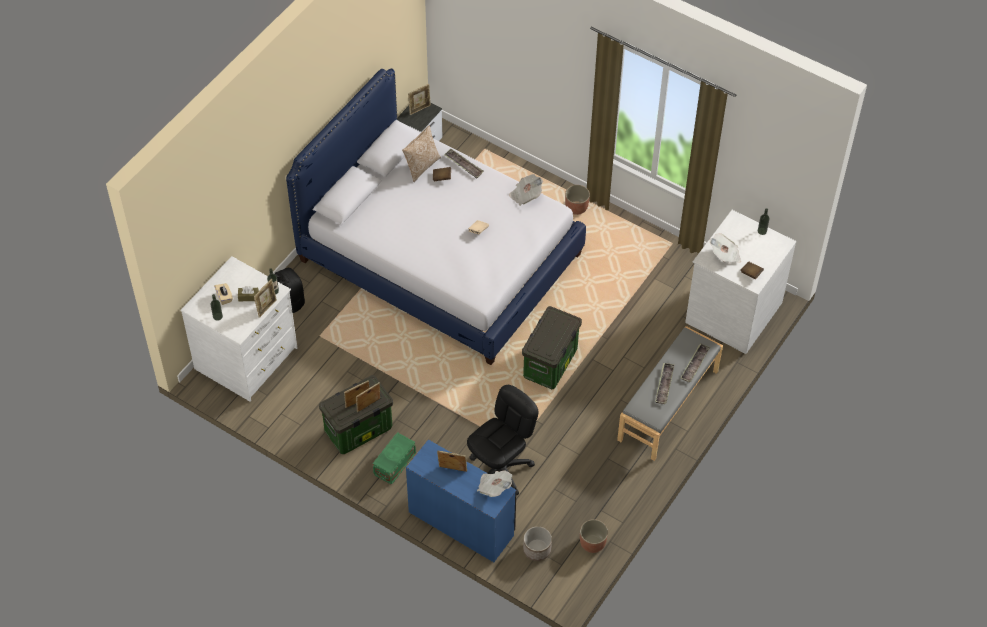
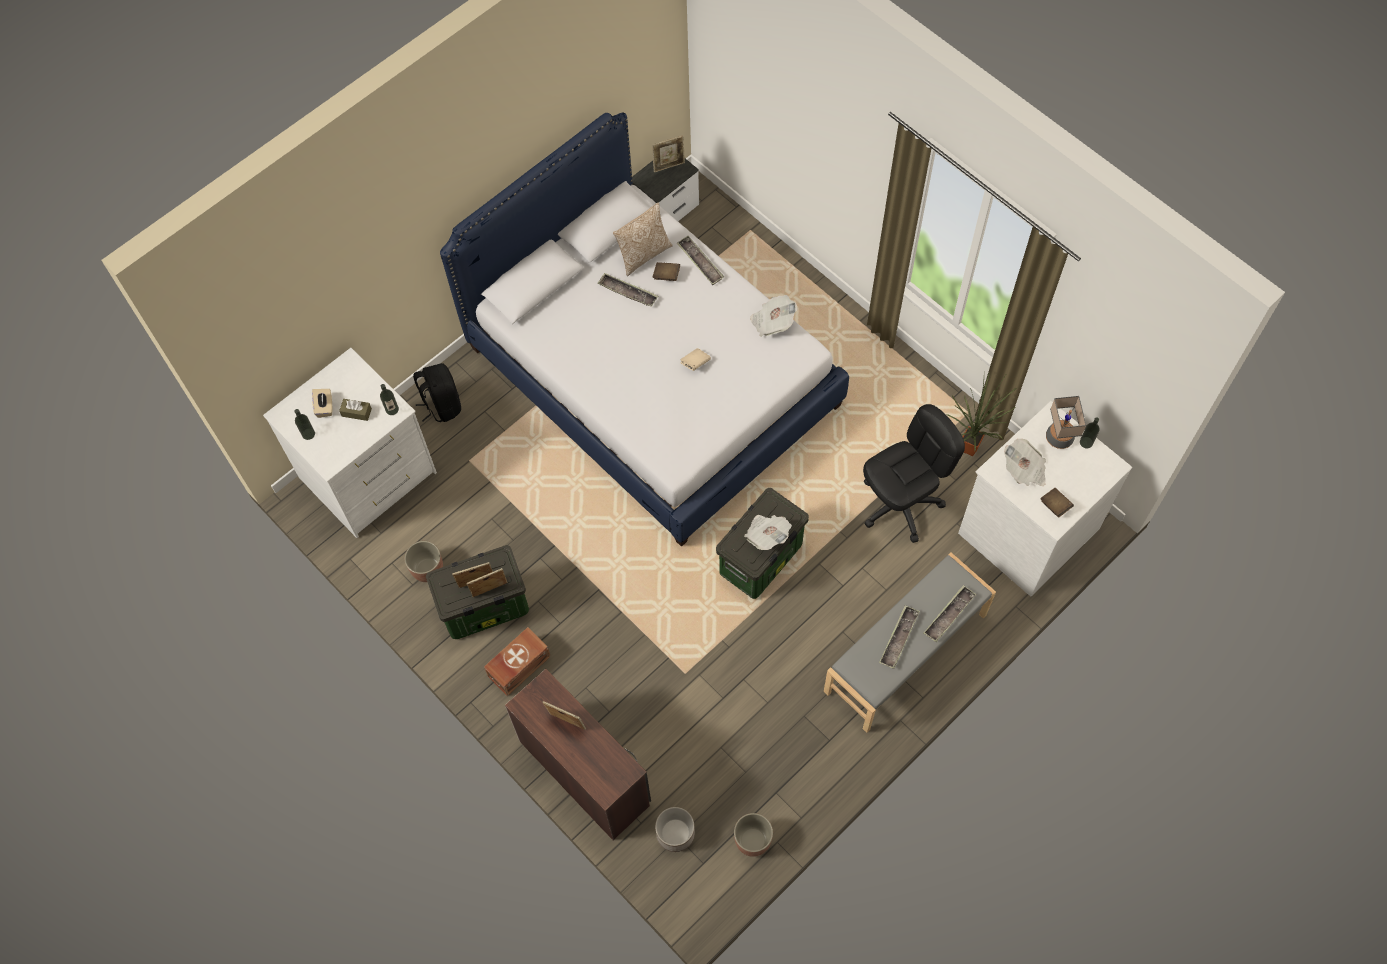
camera: 15 degrees right, 10 degrees up
(267, 307) = (376, 433): picture frame -> none
(393, 464) = (518, 666): green storage box -> brown storage box
(417, 193) = (627, 292): none -> tray
(461, 522) = (585, 771): blue desk -> brown desk
(494, 487) = (616, 762): newspaper -> newspaper (767, 535)
(501, 470) = (656, 704): black office chair -> black office chair (901, 504)
(576, 207) = (851, 336): planter -> planter (428, 569)
(681, 267) = (971, 450): none -> potted plant
(743, 231) = (1059, 437): none -> table lamp

